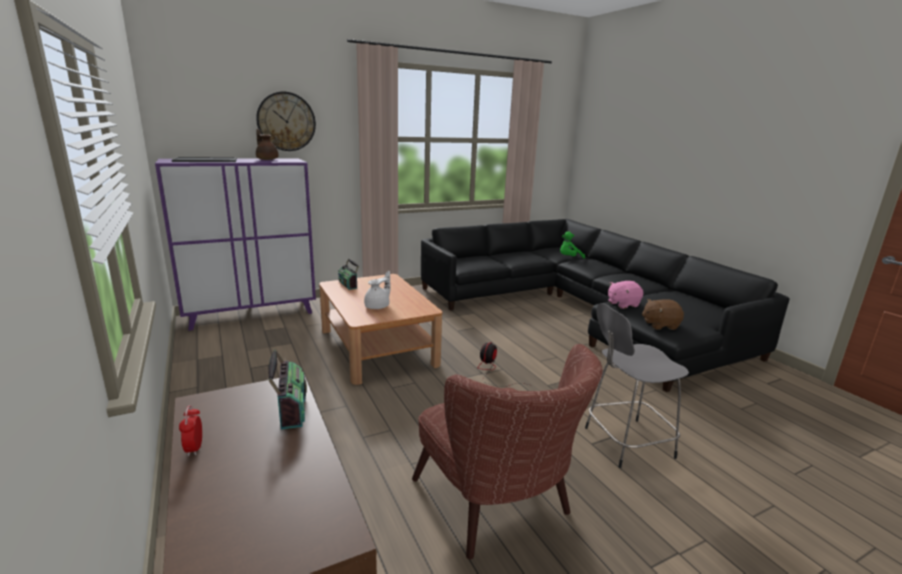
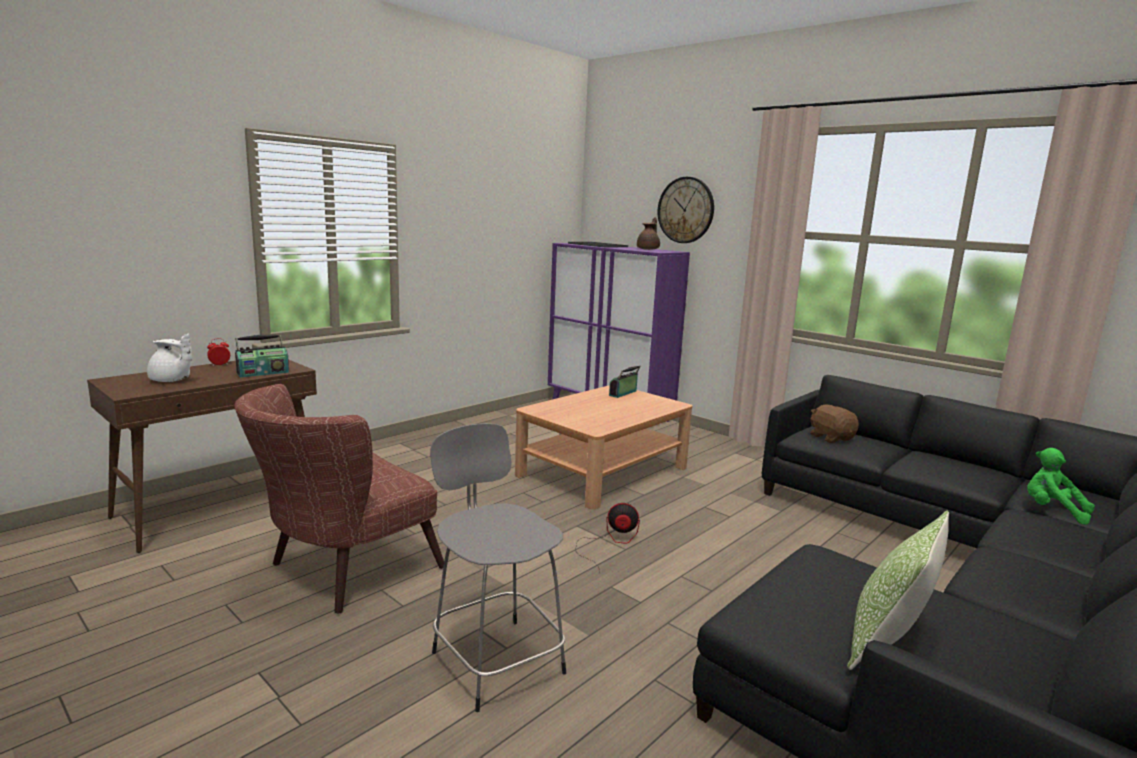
camera: 70 degrees right, 5 degrees down
(378, 306) = (577, 411): white teapot -> white teapot (171, 380)
(622, 304) = (843, 566): pink plush toy -> none
(660, 325) = (779, 603): brown plush toy -> brown plush toy (831, 438)
(689, 315) = (887, 642): none -> pillow

